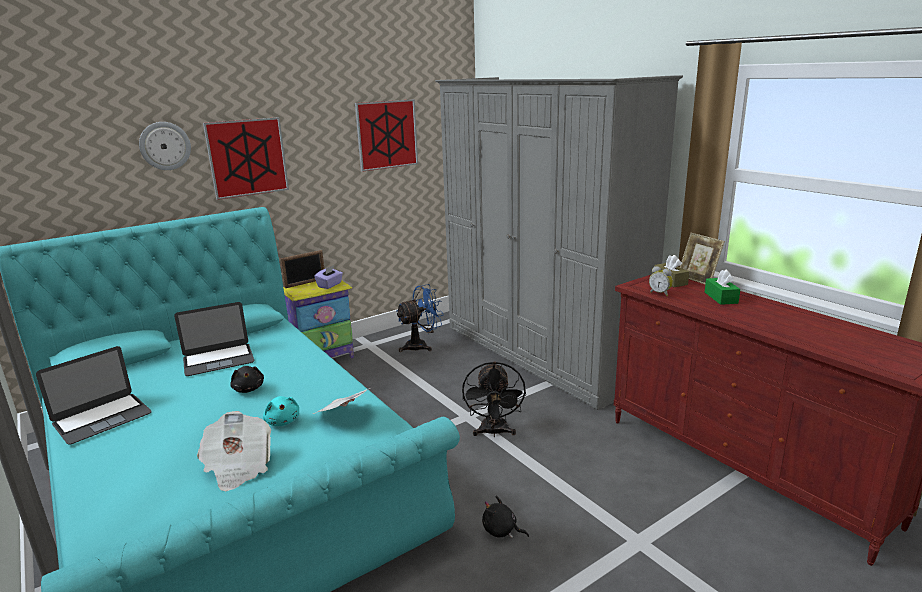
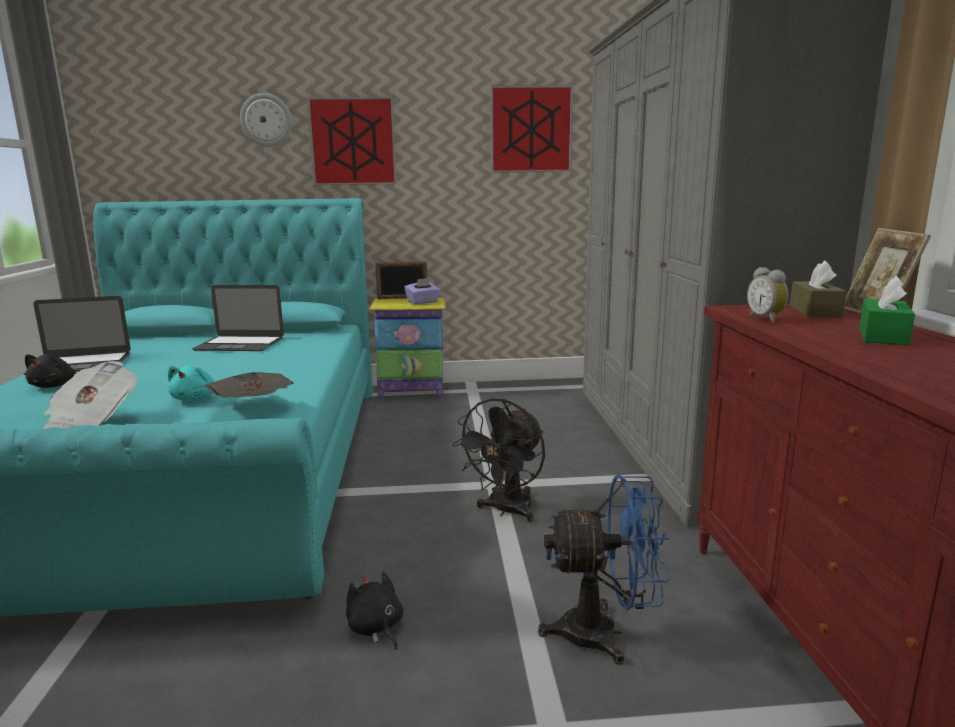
camera: 30 degrees right, 5 degrees down
(248, 389) = (219, 368): black plush toy -> black plush toy (54, 386)
(421, 345) = (528, 402): blue fan -> blue fan (604, 633)

